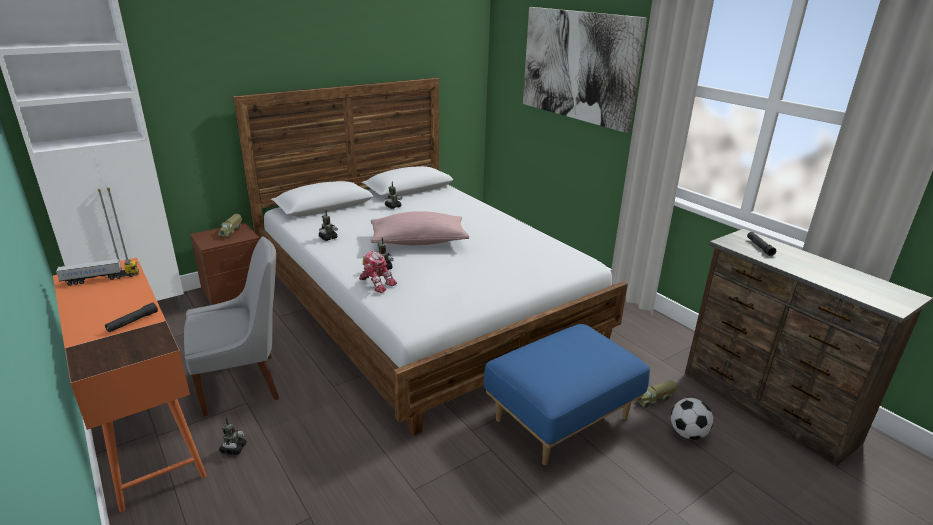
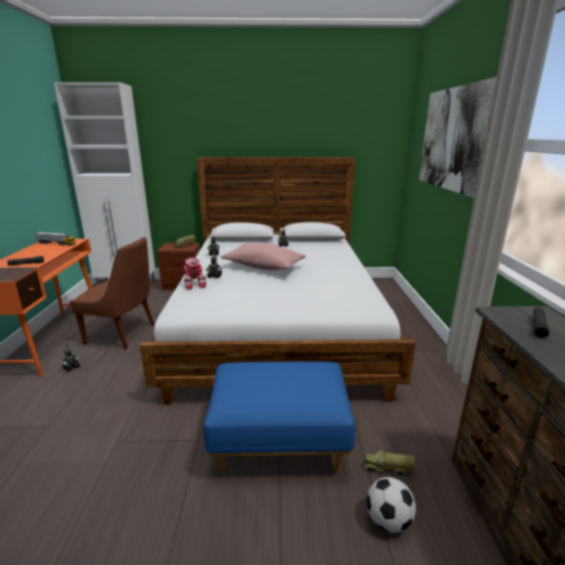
camera: 35 degrees right, 5 degrees down
(244, 383) = (123, 334): grey chair -> brown chair

